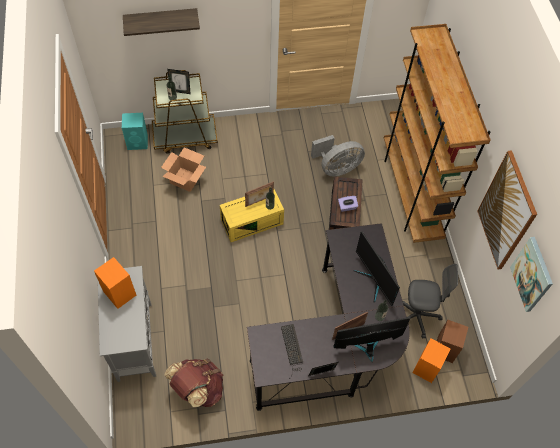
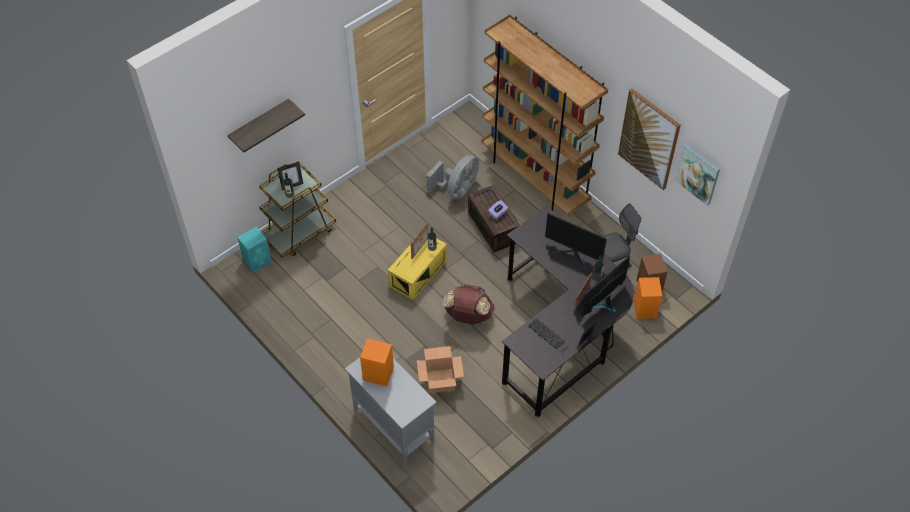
camera: 30 degrees left, 5 degrees down
(185, 179) = (329, 270): cardboard box -> cardboard box (439, 381)
(198, 389) = (477, 430): brown backpack -> brown backpack (468, 316)

